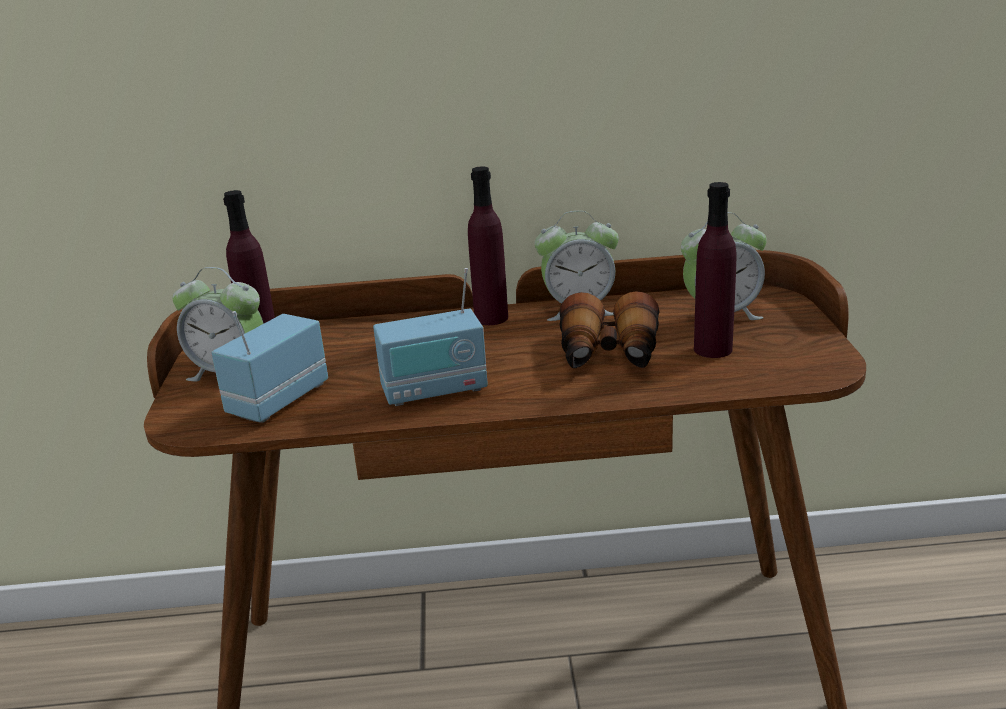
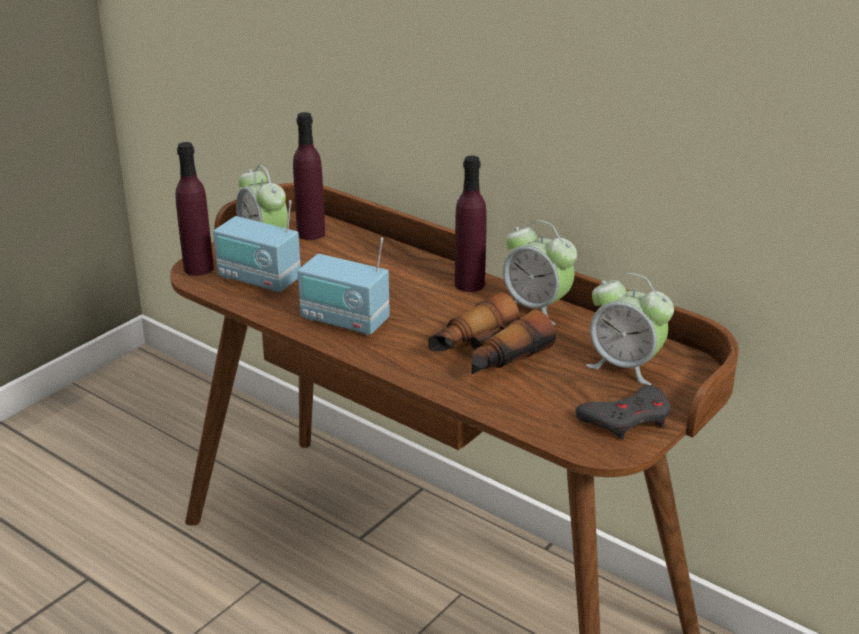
camera: 40 degrees right, 5 degrees up
(277, 400) = (259, 280): radio -> radio turned 135 degrees counterclockwise
(713, 349) = (562, 389): purple bottle -> purple bottle (198, 268)
(796, 345) = (627, 419): none -> grey game controller

